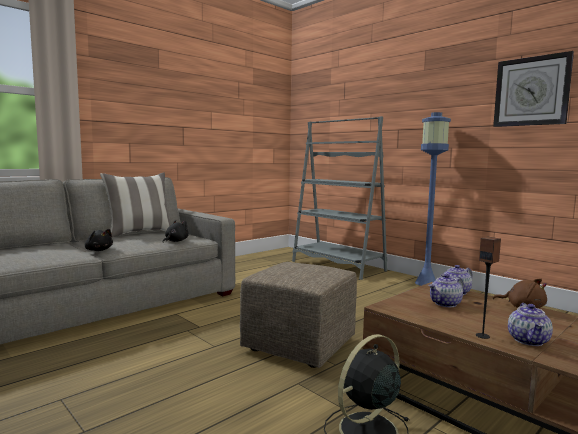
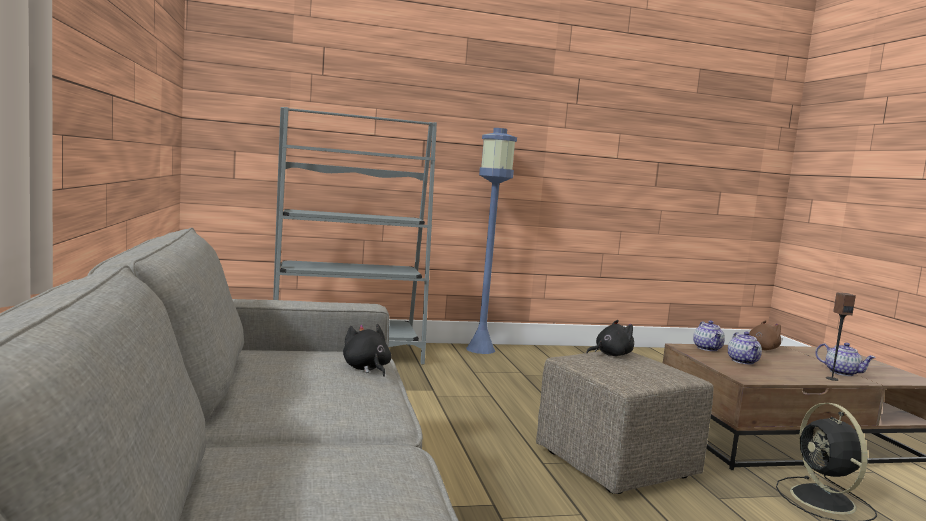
camera: 60 degrees left, 0 degrees up
(98, 250) = (348, 430): black plush toy -> black plush toy (610, 354)
(139, 233) = (238, 372): pillow -> none
(531, 91) = (589, 121): wall clock -> none

